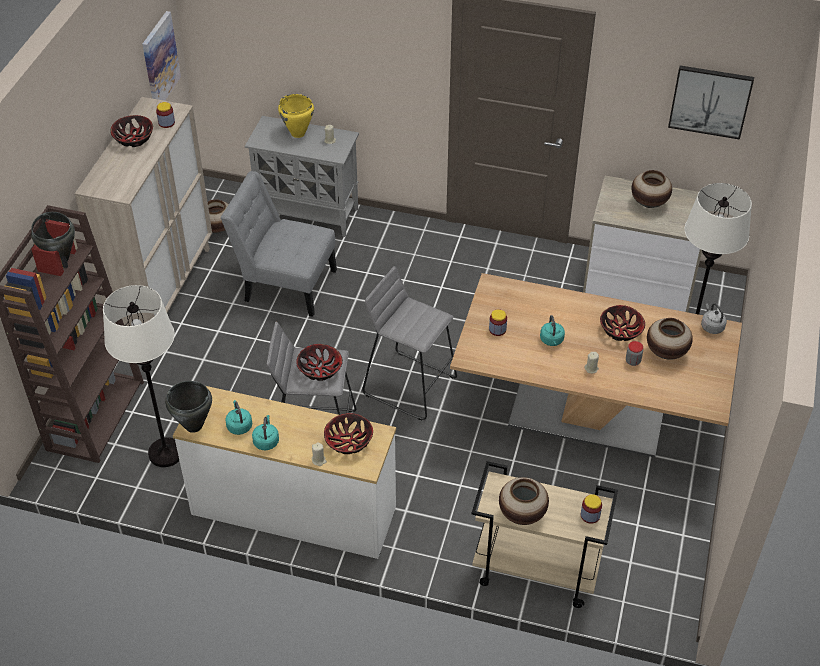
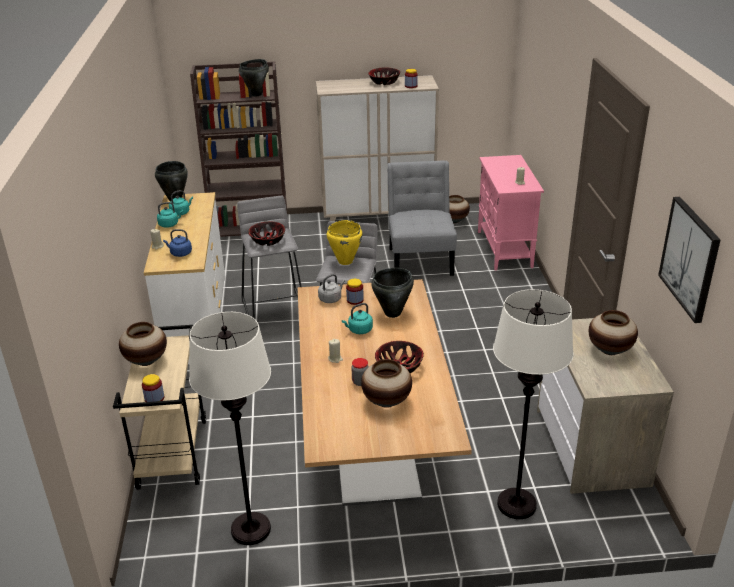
camera: 70 degrees right, 15 degrees down
(160, 60) = (472, 68): picture -> none
(166, 453) = (228, 258): white floor lamp -> white floor lamp (250, 530)
(298, 133) = (514, 170): yellow cooking pot -> yellow cooking pot (345, 261)
(309, 214) = (505, 249): grey cabinet -> pink cabinet
(349, 442) = (180, 253): bowl -> blue kettle
(533, 310) = (393, 313): none -> black cooking pot
(711, 326) = (448, 427): grey kettle -> grey kettle (331, 299)

